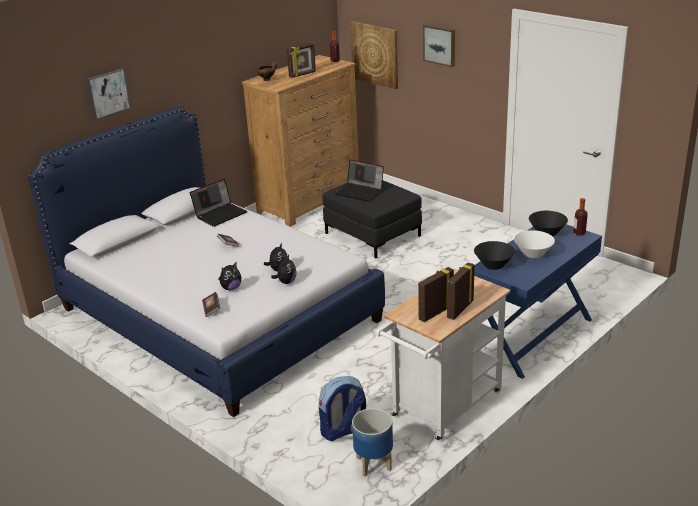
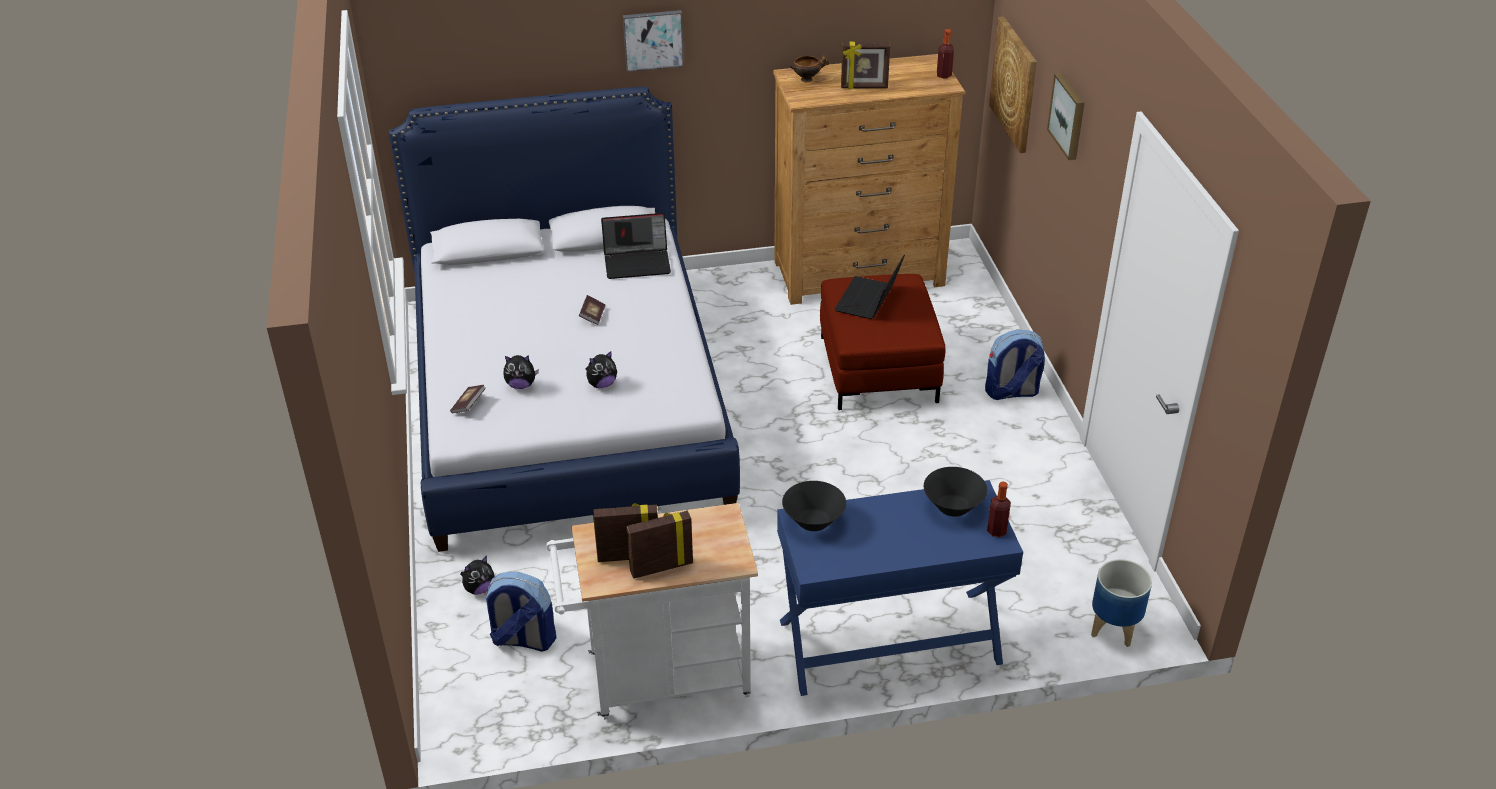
camera: 35 degrees right, 10 degrees up
(108, 93) = (533, 47): picture -> picture (653, 39)
(286, 282) = (589, 408): plush toy -> plush toy (479, 588)
(360, 192) = (869, 300): laptop -> laptop turned 45 degrees clockwise
(373, 234) = (879, 369): black ottoman -> red ottoman
(373, 463) = (507, 700): planter -> planter (1113, 628)
(448, 219) = (1011, 392): none -> backpack
(533, 254) = (887, 531): white bowl -> none

